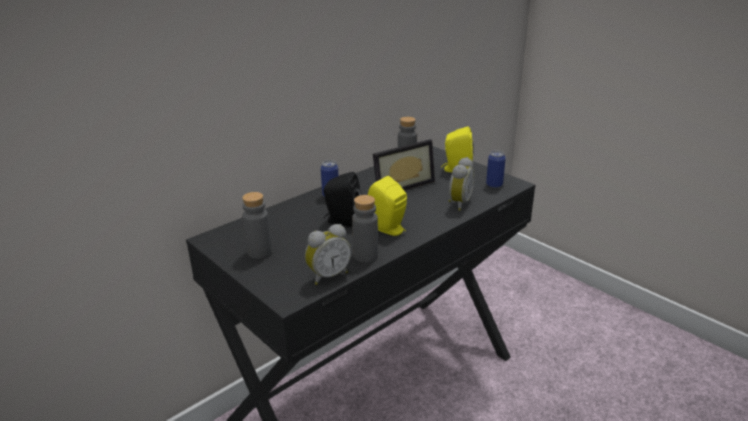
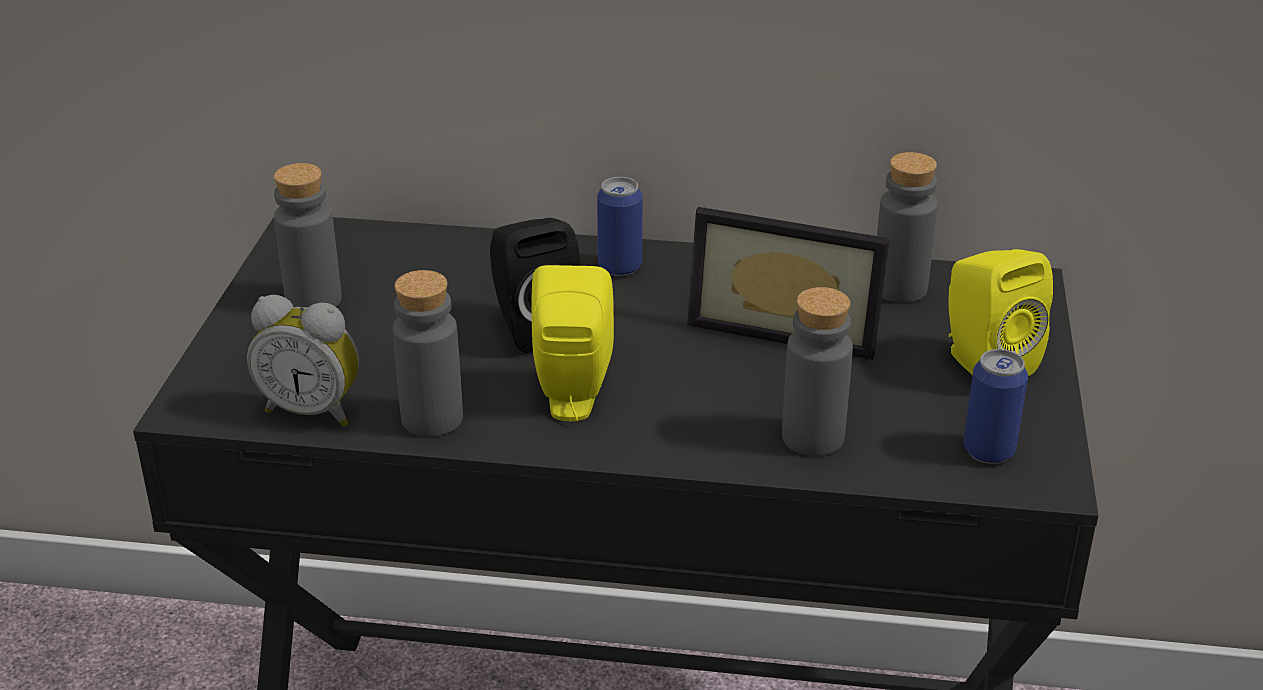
camera: 50 degrees right, 5 degrees up
(458, 203) = (813, 437): alarm clock -> grey bottle

